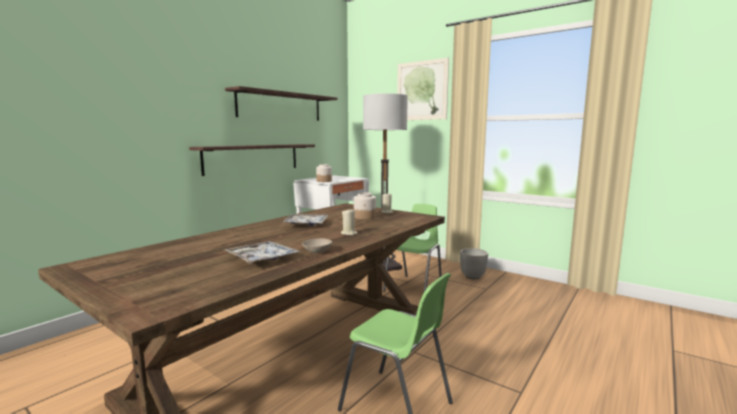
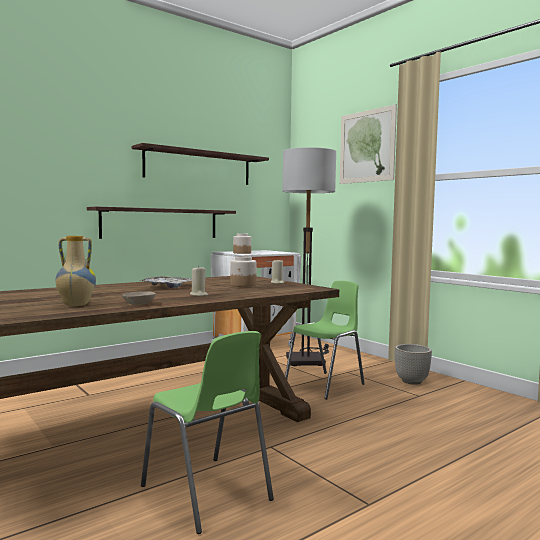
camera: 15 degrees right, 5 degrees down
(262, 259) = (75, 305): tray -> vase

